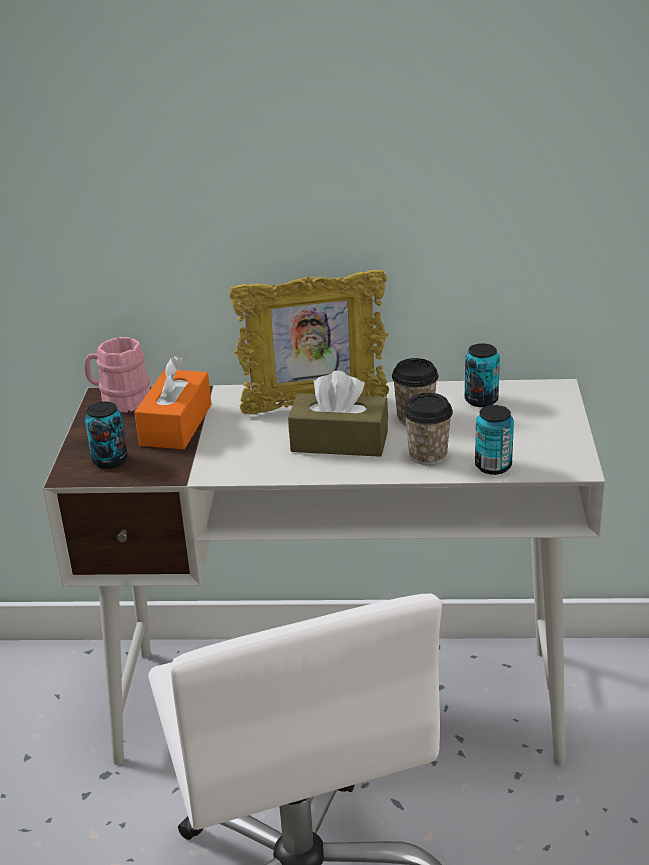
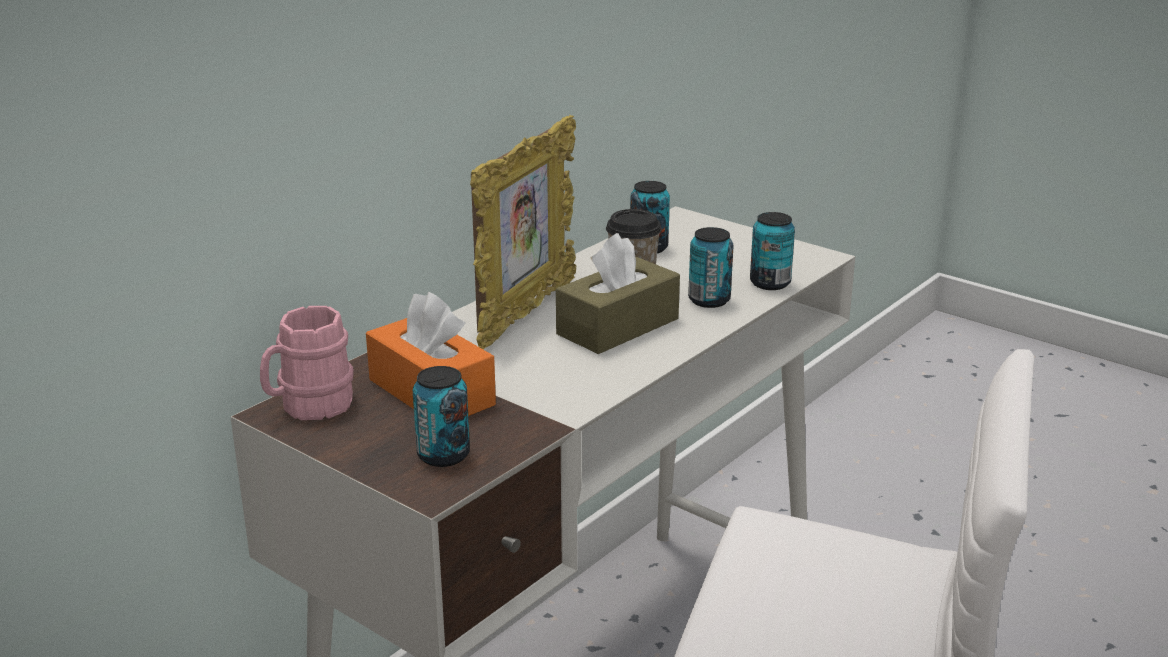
camera: 55 degrees left, 5 degrees down
(428, 455) = (709, 300): cup -> can

